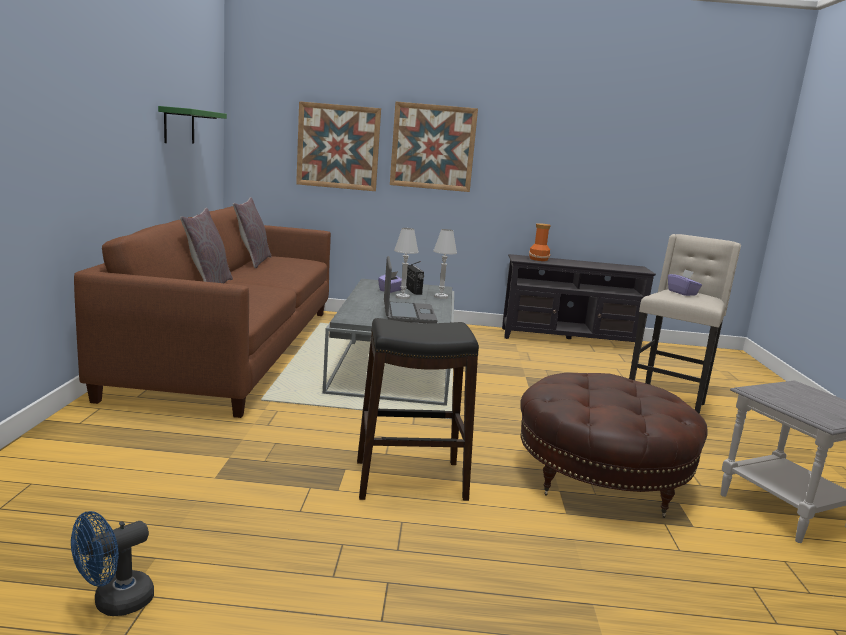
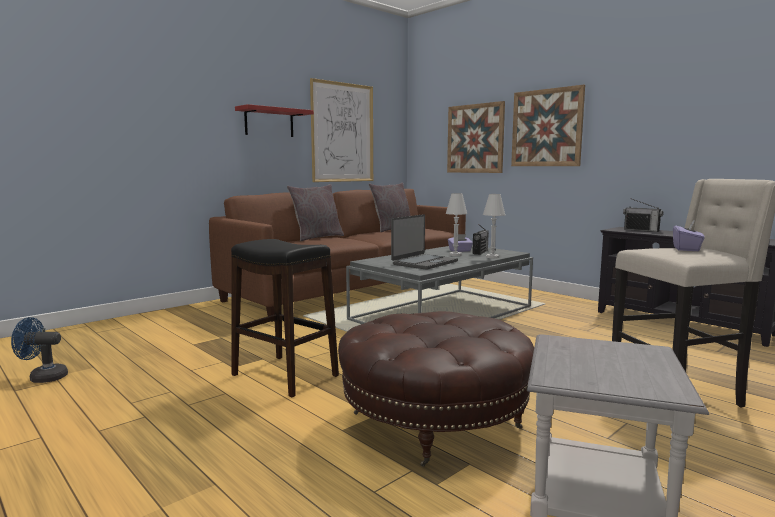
camera: 45 degrees right, 5 degrees down
(118, 111) = (269, 122): none -> red shelf
(179, 126) = (342, 132): green shelf -> picture
(538, 259) = (641, 230): vase -> radio

